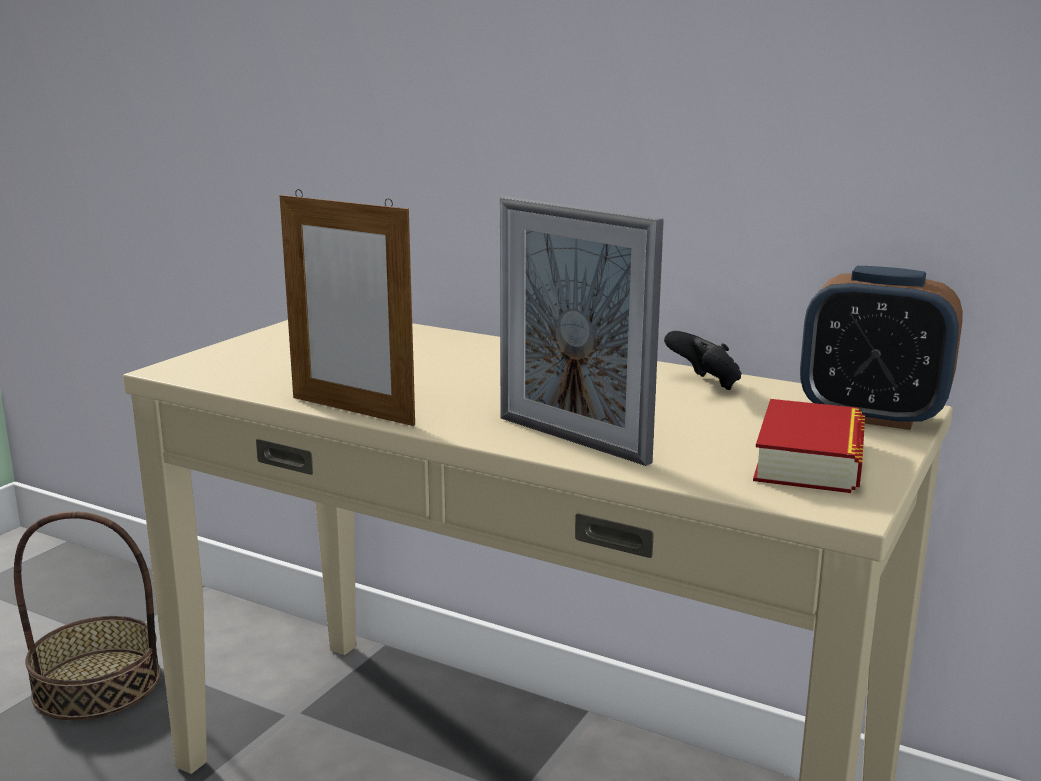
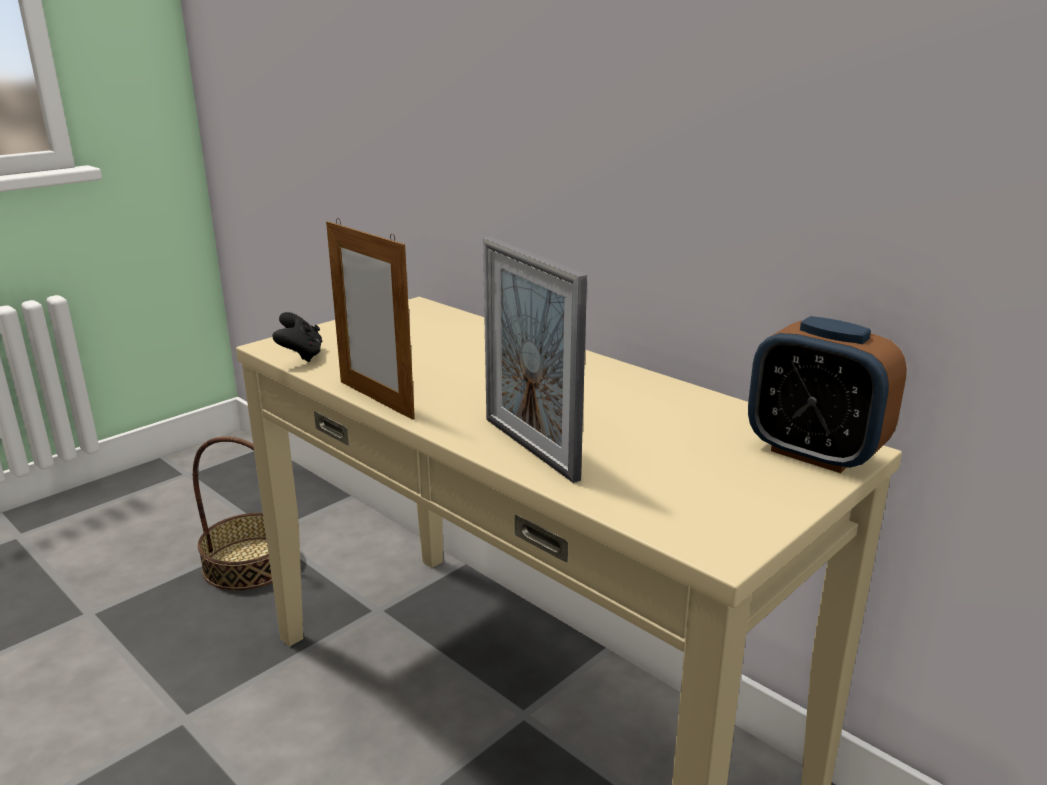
camera: 15 degrees right, 5 degrees up
(704, 384) = (682, 402): black game controller -> black game controller (301, 356)
(809, 461) = (721, 496): book -> none

